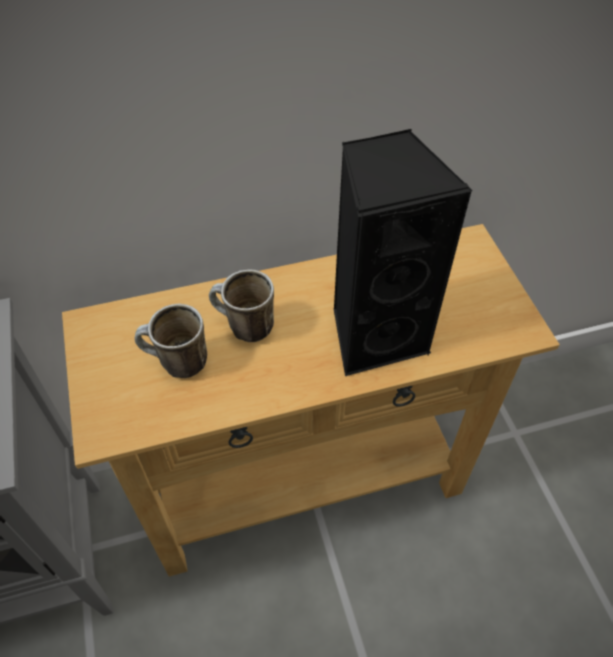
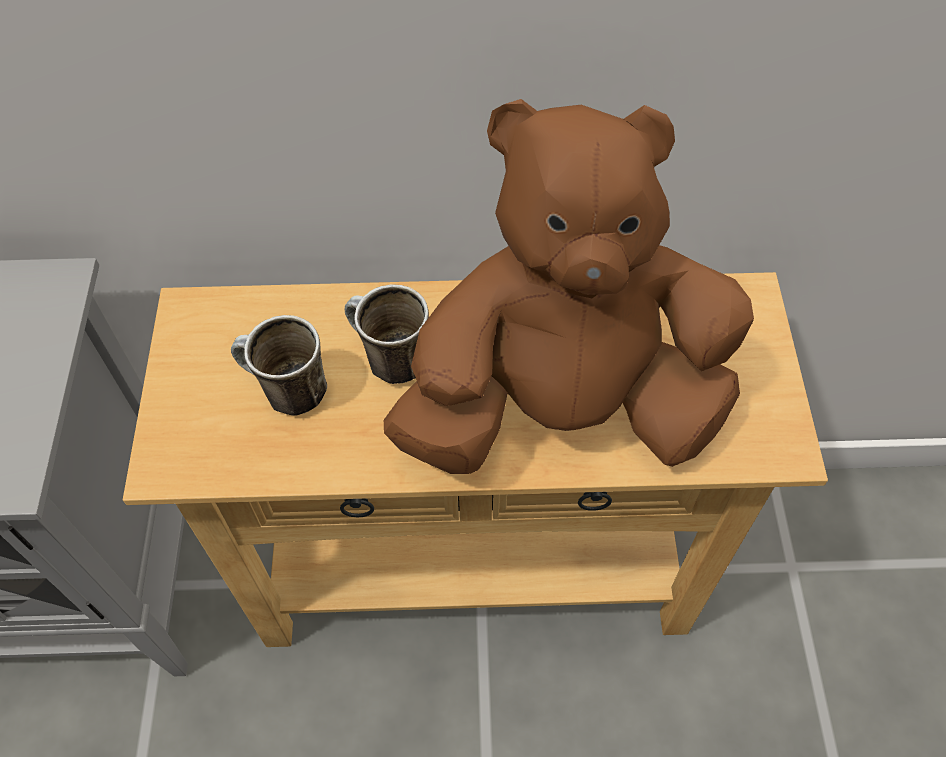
camera: 15 degrees right, 5 degrees up
(375, 334) = (564, 407): black speaker -> brown plush toy

